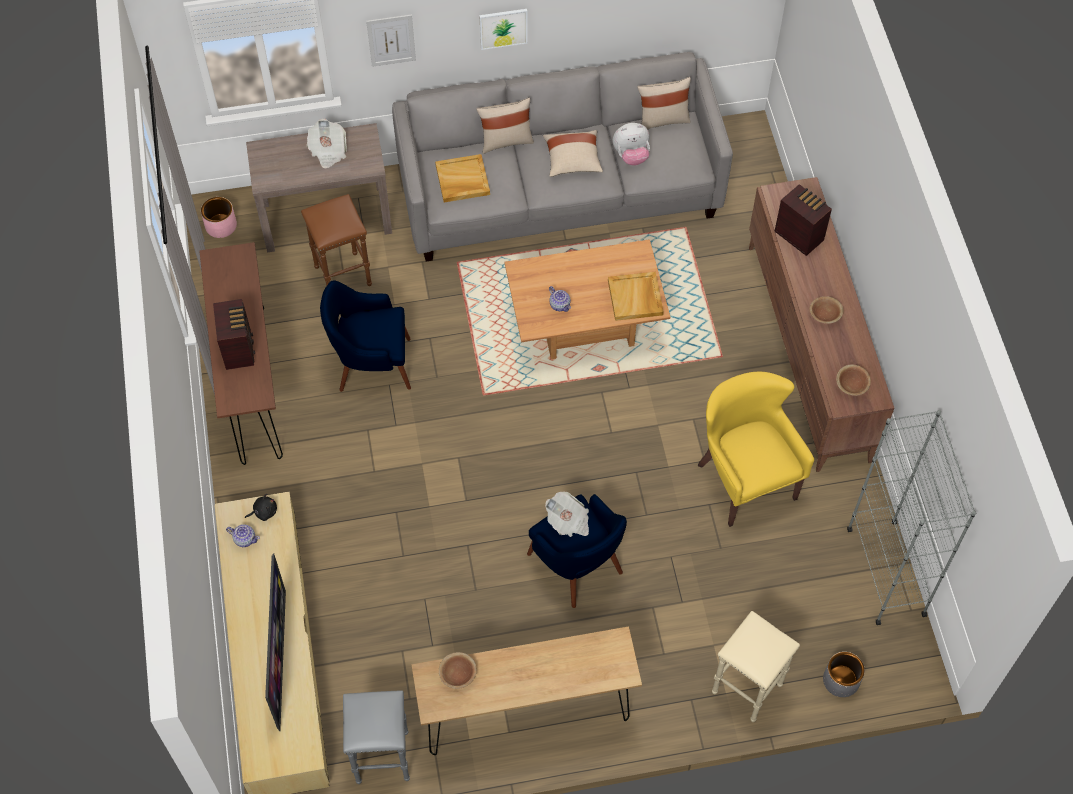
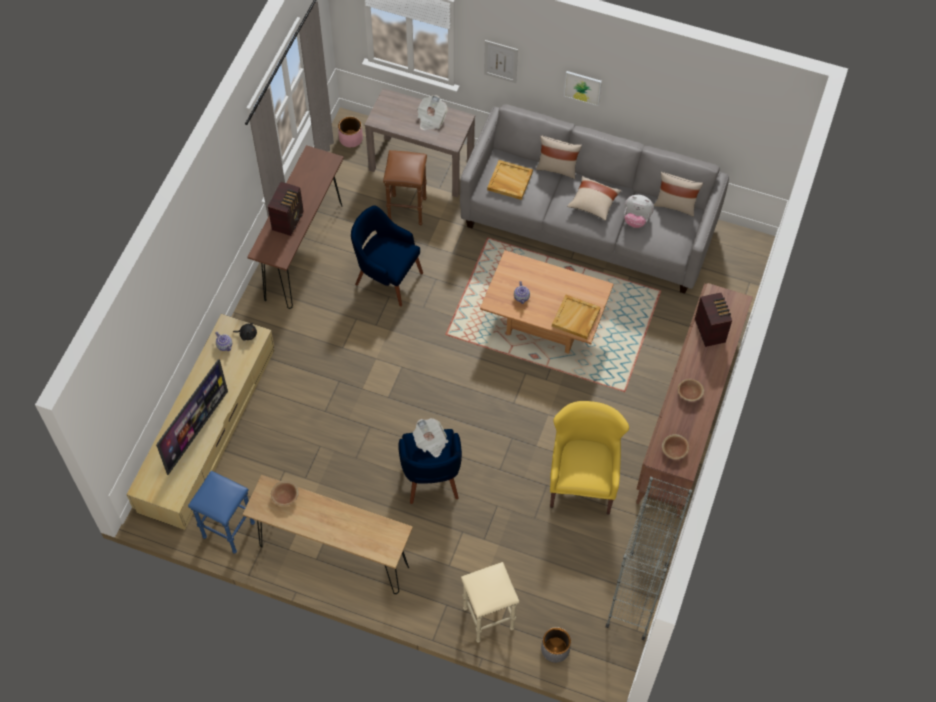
camera: 30 degrees right, 0 degrees up
(383, 755) = (230, 529): grey stool -> blue stool

